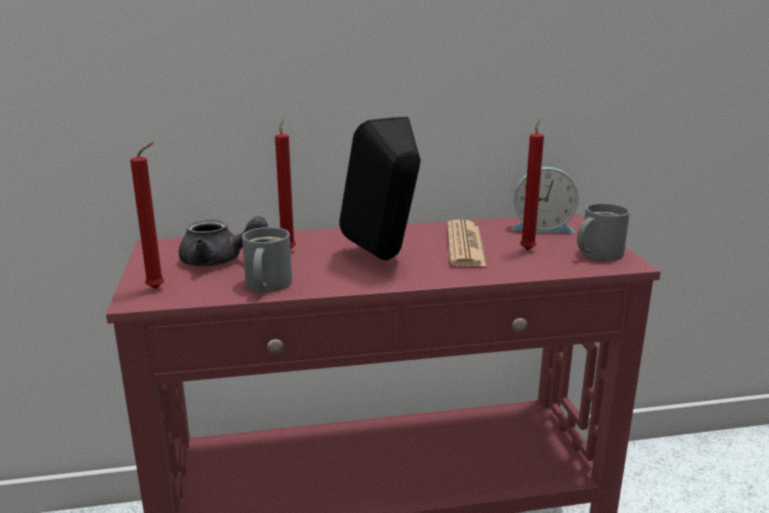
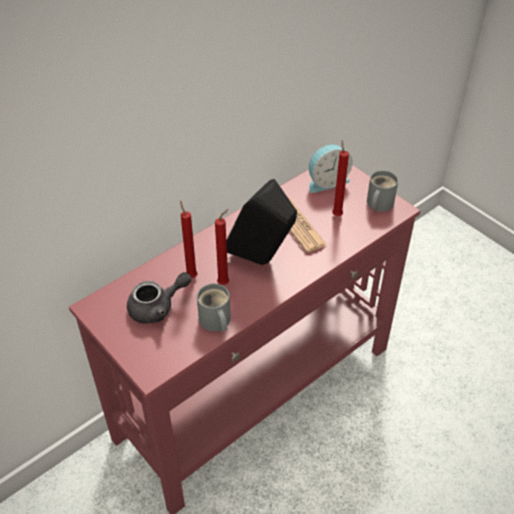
camera: 30 degrees left, 25 degrees up
(158, 289) = (151, 356): red candle -> red candle (225, 283)

